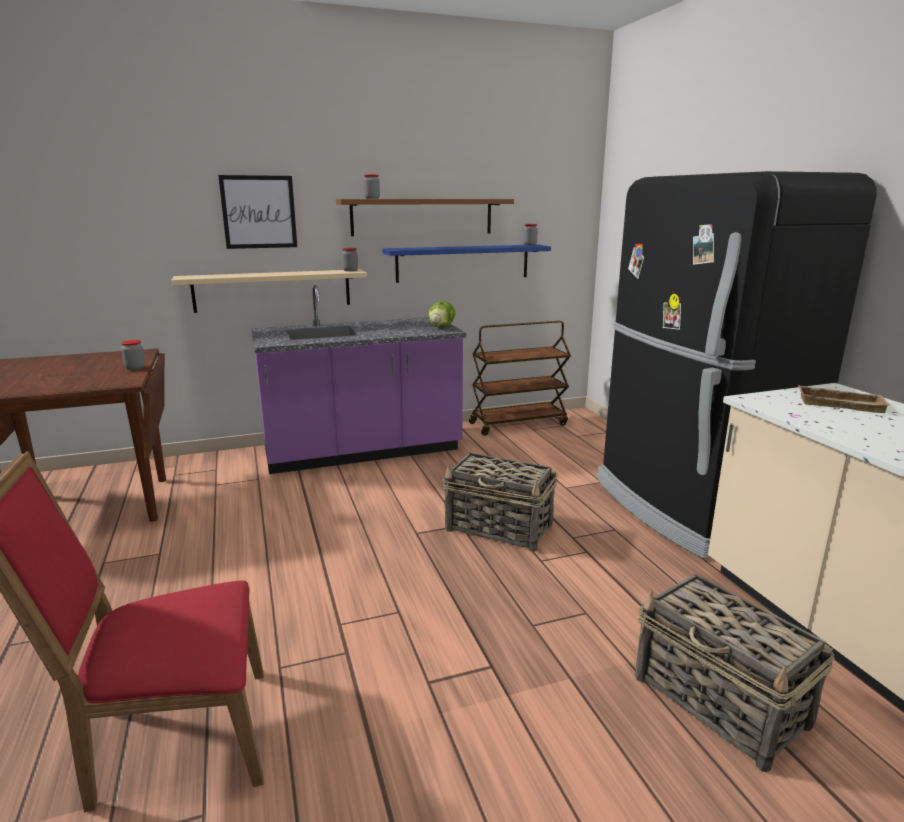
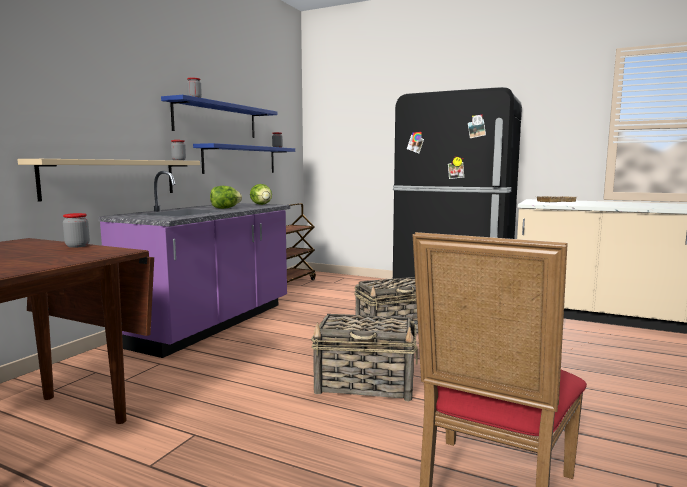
camera: 45 degrees left, 10 degrees down
(259, 212) = (101, 99): picture -> none
(380, 330) = (225, 208): none -> lettuce
(422, 217) = (216, 120): brown shelf -> blue shelf
(720, 702) = (609, 348): basket -> basket (366, 385)

